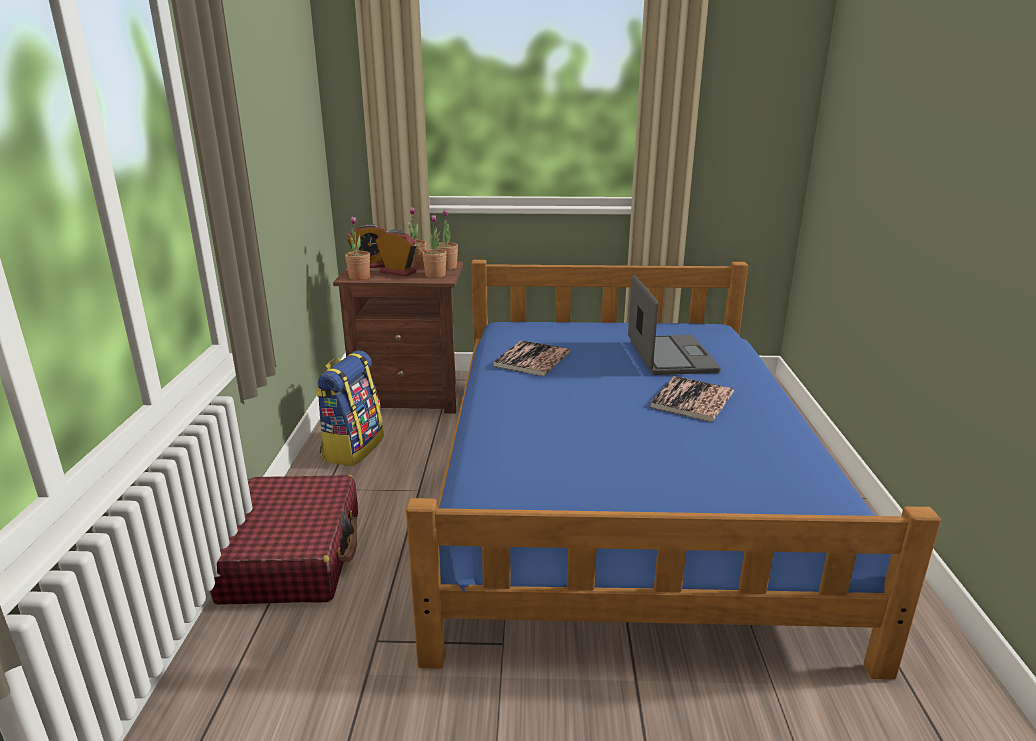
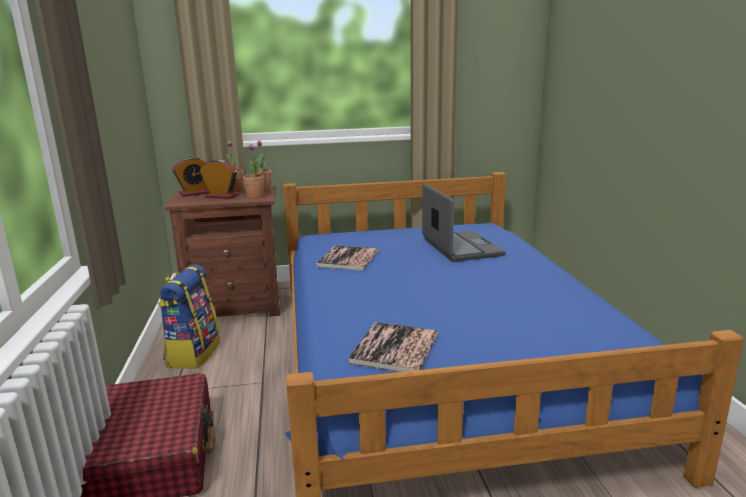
camera: 10 degrees left, 5 degrees down
(359, 277) = (187, 202): potted plant -> none
(692, 400) = (492, 277): book -> book (395, 349)

